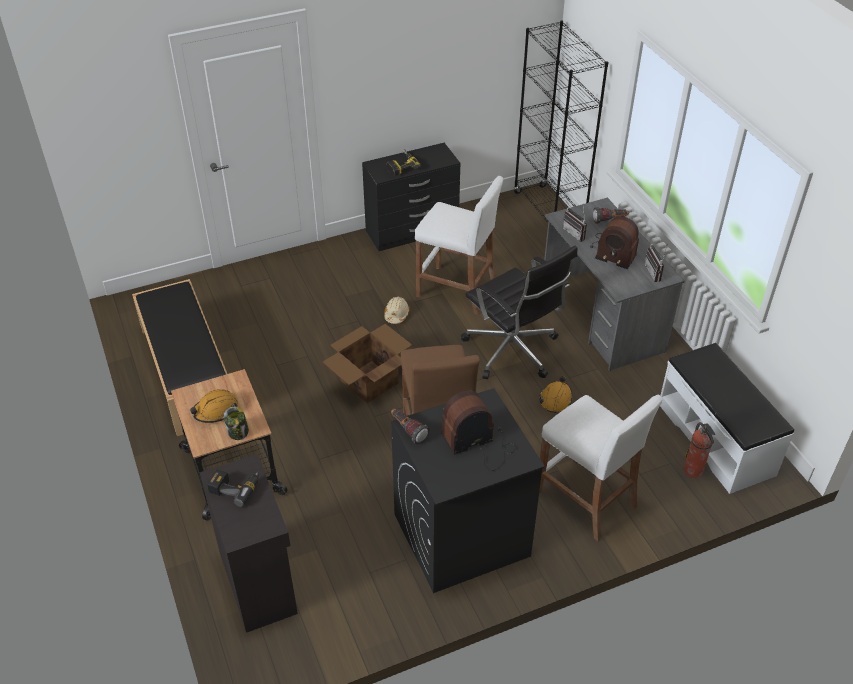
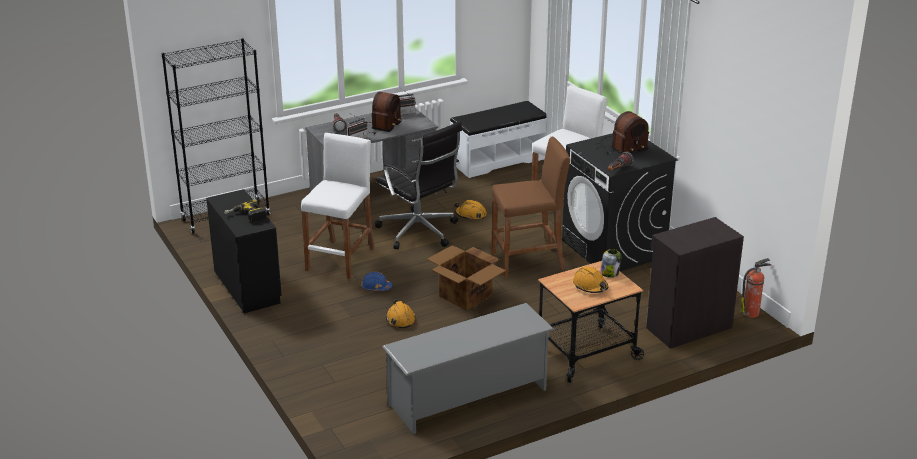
camera: 95 degrees left, 15 degrees down
(186, 371) = (468, 397): black bench -> grey shoe rack
(235, 487) = (687, 239): power drill -> none
(334, 330) = (400, 319): none -> orange hard hat
(396, 314) = (376, 288): beige hard hat -> blue hard hat
(478, 443) = (620, 147): radio -> radio turned 90 degrees counterclockwise
(513, 351) = (419, 232): black office chair -> black office chair turned 90 degrees clockwise
(693, 471) = (529, 168): fire extinguisher -> fire extinguisher (751, 313)

